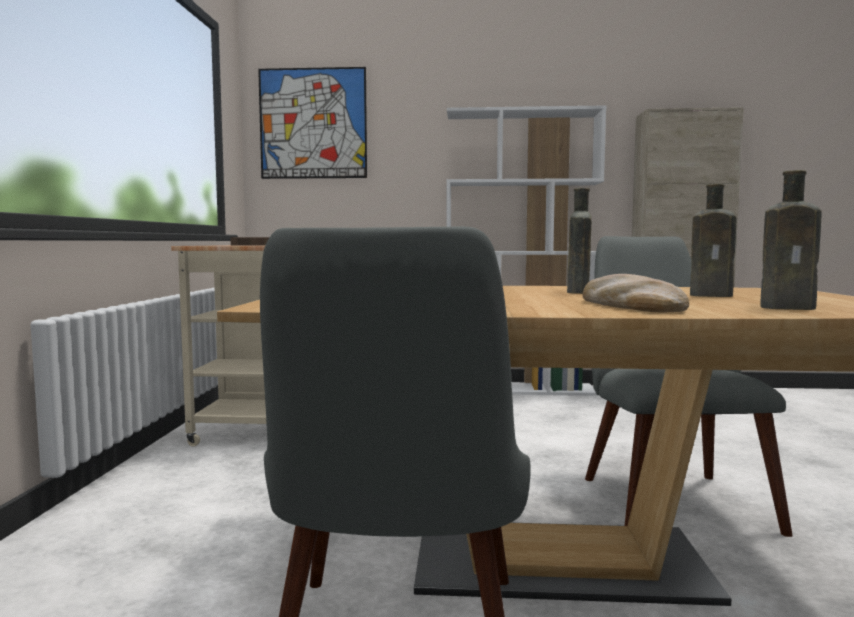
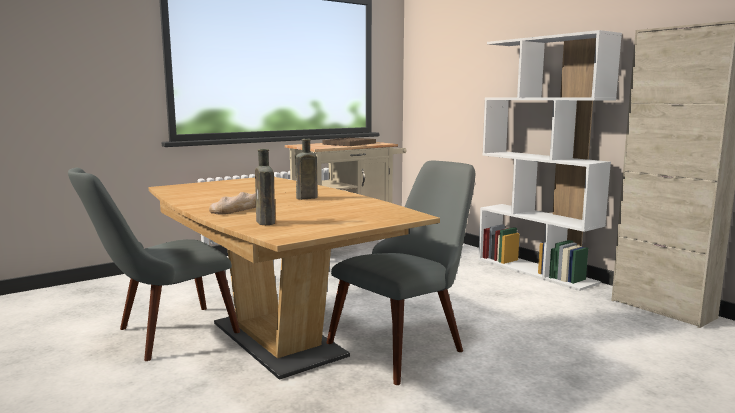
camera: 50 degrees right, 5 degrees up
(313, 123) = (435, 54): picture -> none
(714, 295) = (325, 211): brown bottle -> none

